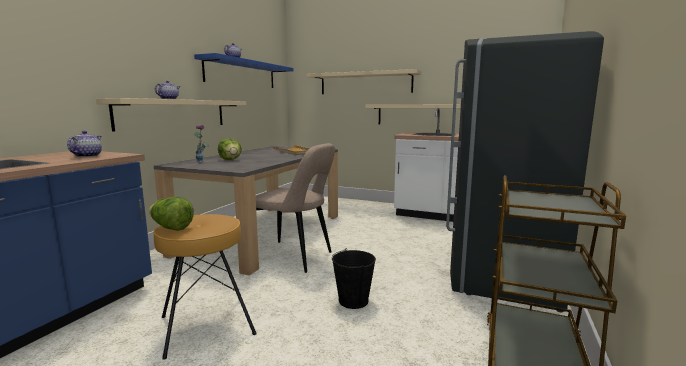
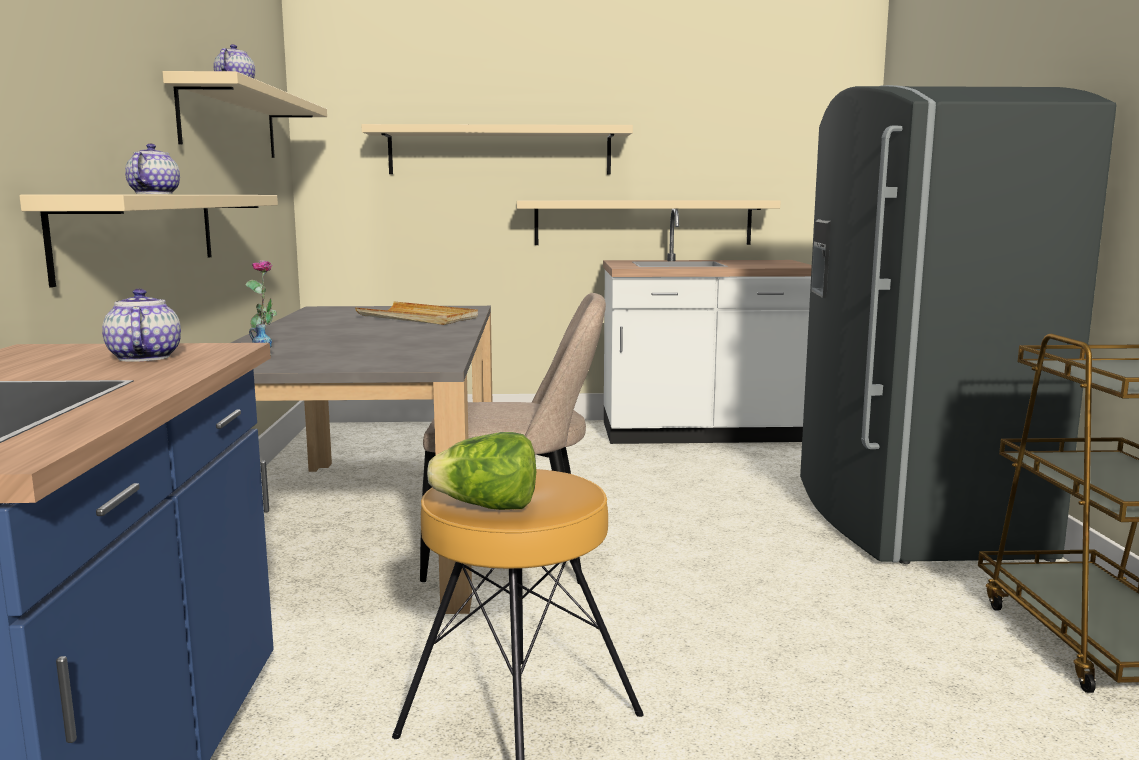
camera: 25 degrees left, 0 degrees up
(230, 160) = (327, 345): lettuce -> none
(241, 74) = (230, 122): blue shelf -> beige shelf
(353, 300) = (739, 614): black bucket -> none

